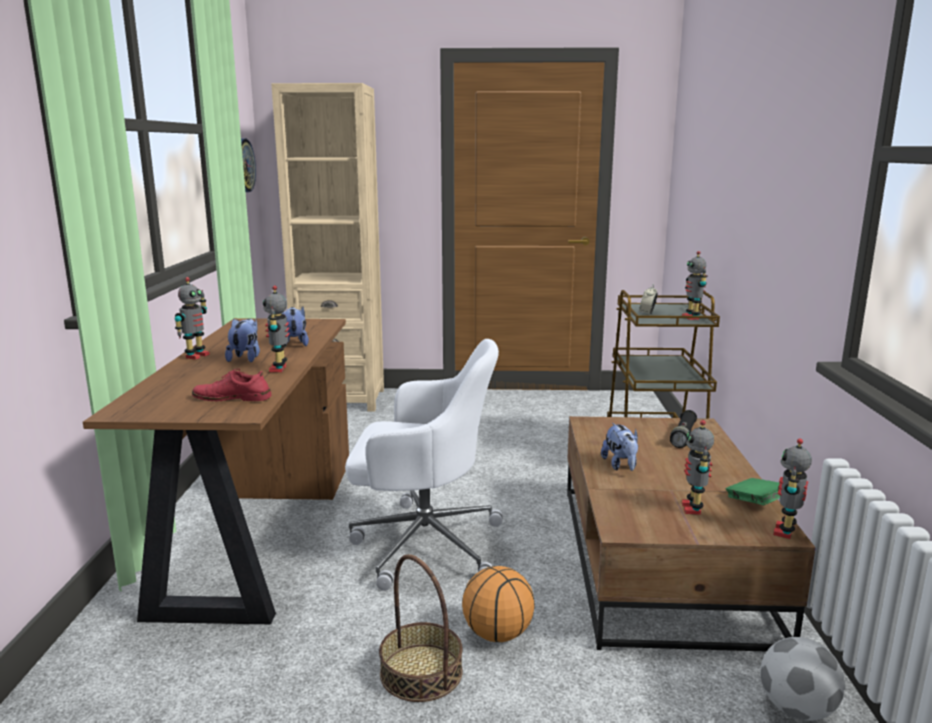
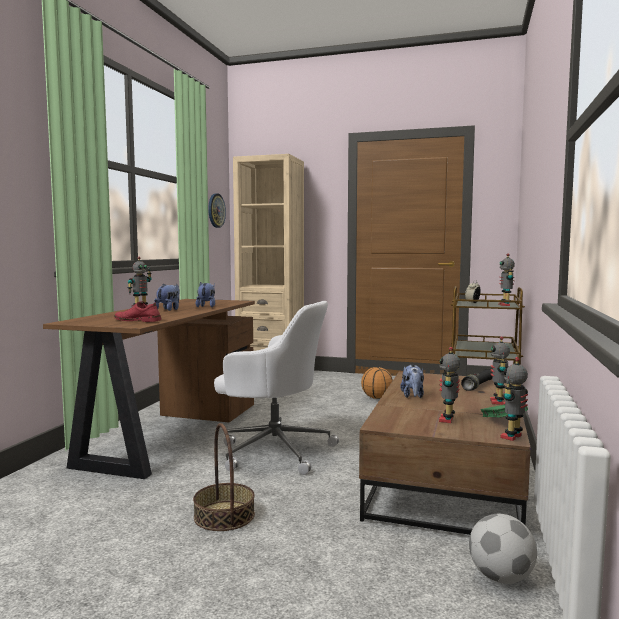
camera: 15 degrees right, 10 degrees down
(280, 369) = (183, 313): toy robot -> toy robot (498, 402)
(497, 635) = (292, 503): basketball -> basketball (376, 398)

